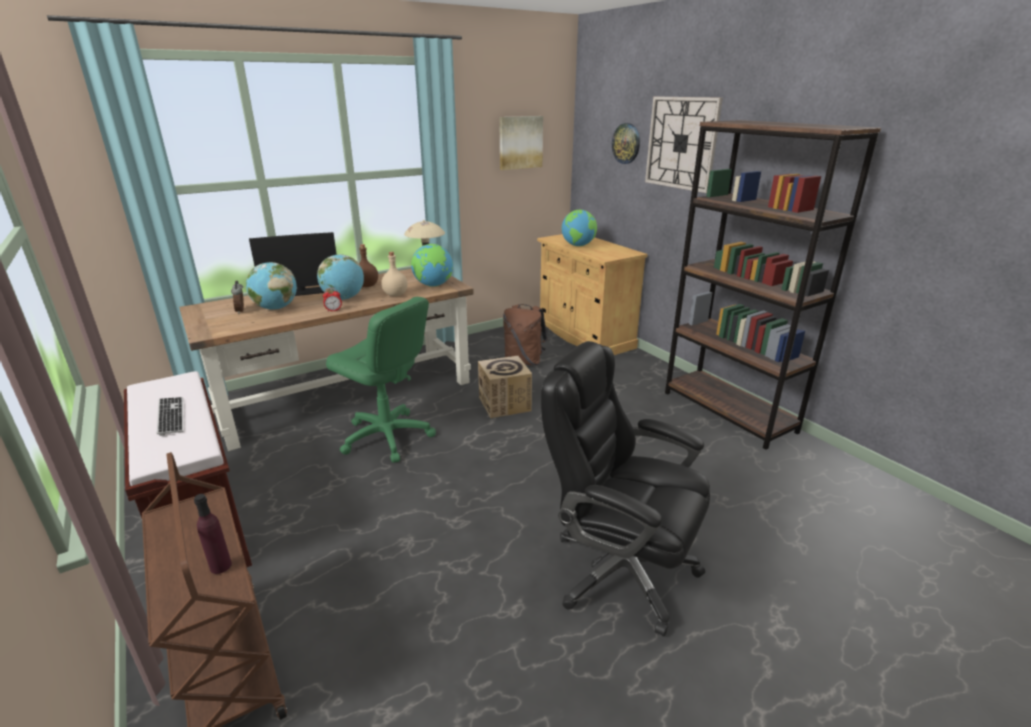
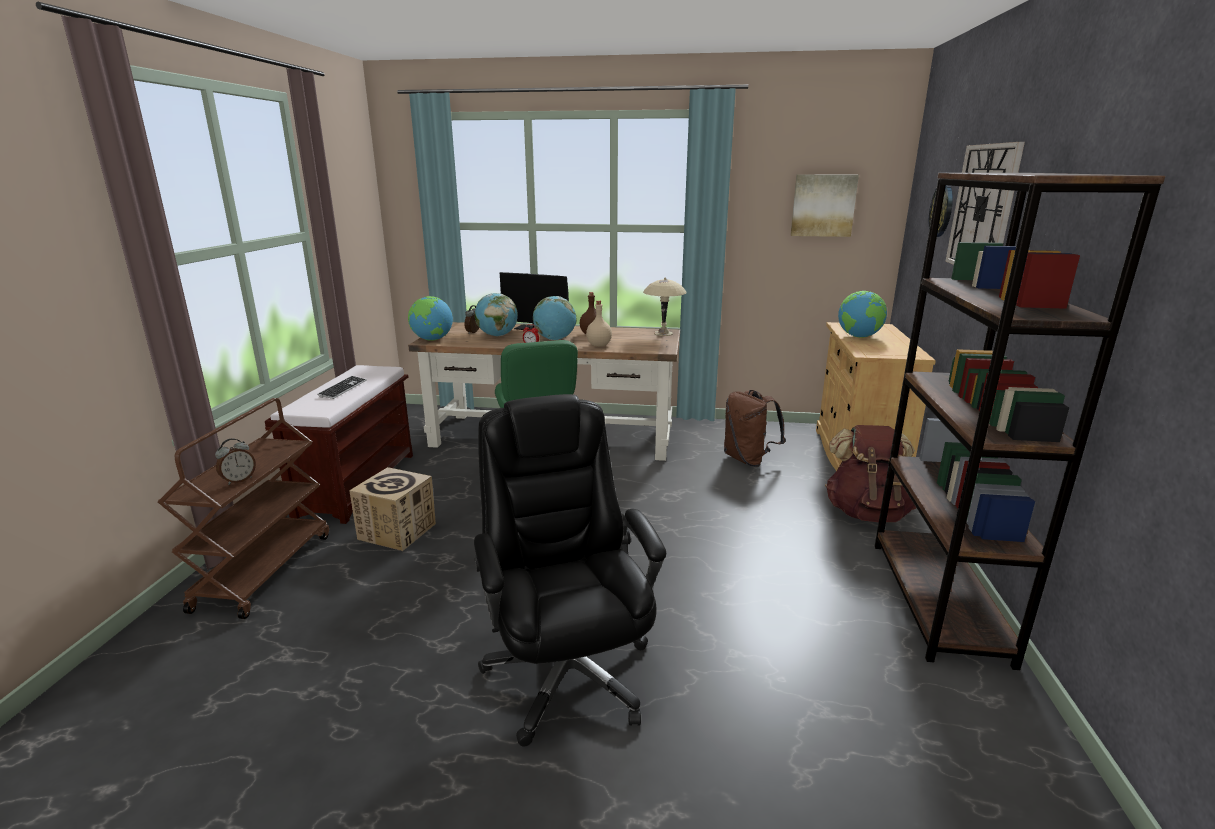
camera: 40 degrees right, 5 degrees down
(220, 566) = (239, 480): purple bottle -> alarm clock
(433, 285) = (645, 345): globe -> globe (432, 339)
(504, 404) = (671, 490): cardboard box -> cardboard box (398, 531)
(635, 372) = (867, 512): none -> brown backpack

